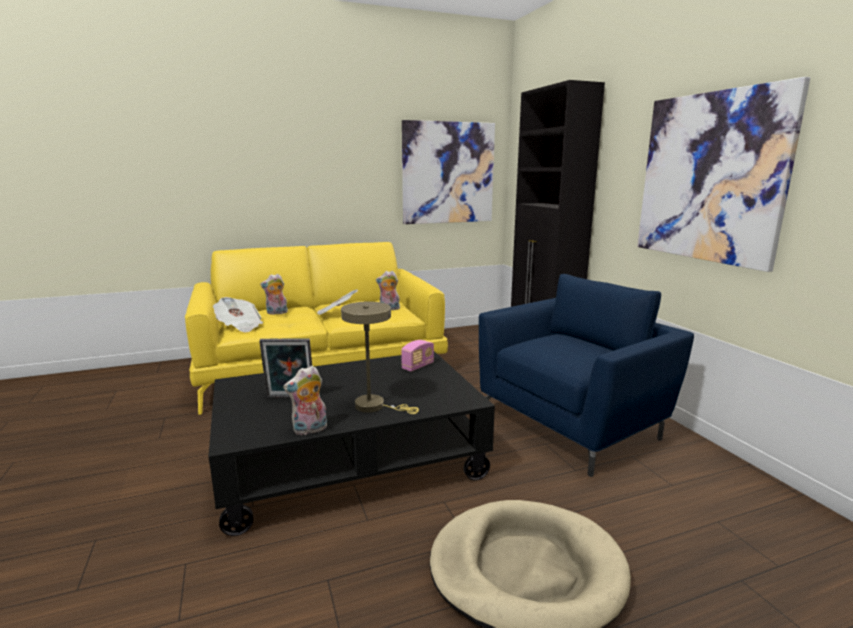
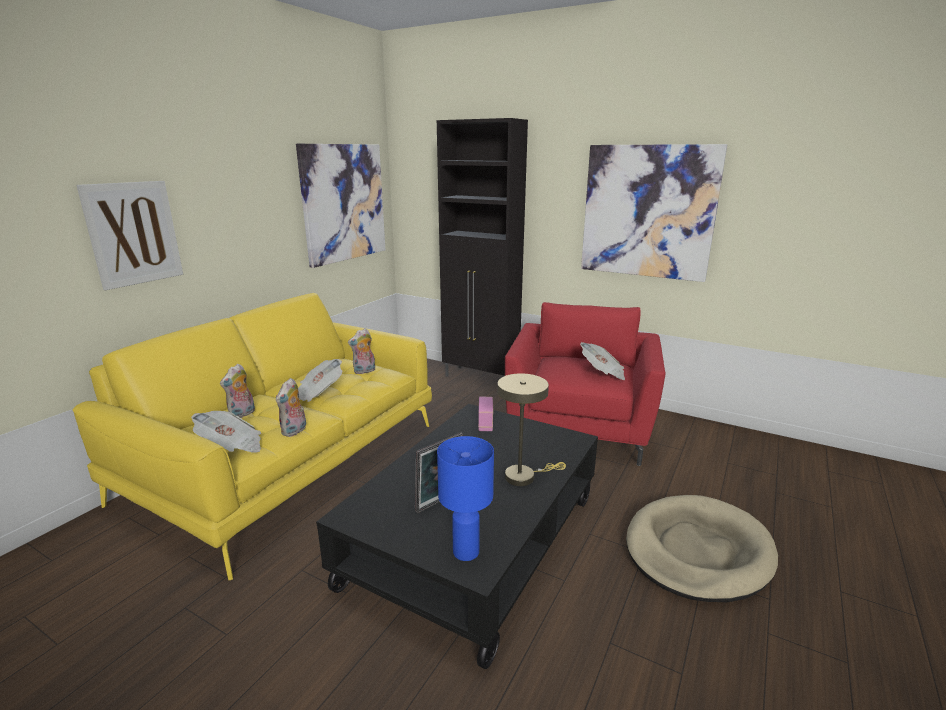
camera: 40 degrees left, 5 degrees up
(248, 429) = (467, 551): none -> blue table lamp
(255, 177) = (133, 233): none -> picture
(309, 430) = (519, 523): plush toy -> plush toy (294, 431)
(571, 425) = (579, 431): blue armchair -> red armchair
(580, 356) = (602, 373): none -> newspaper

